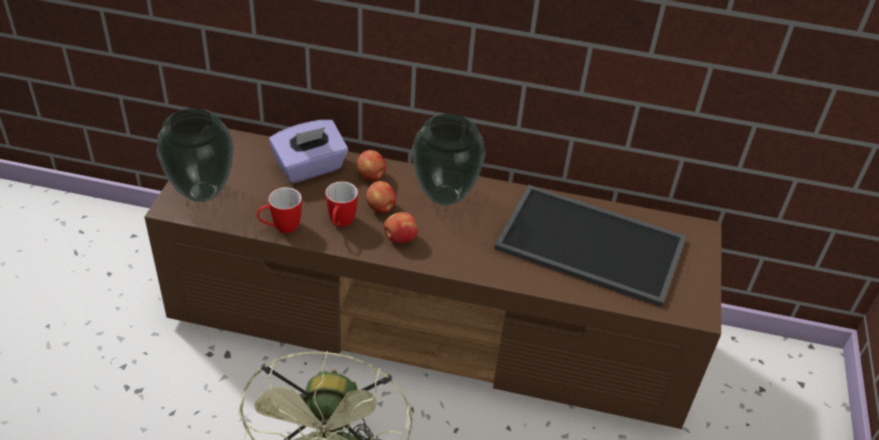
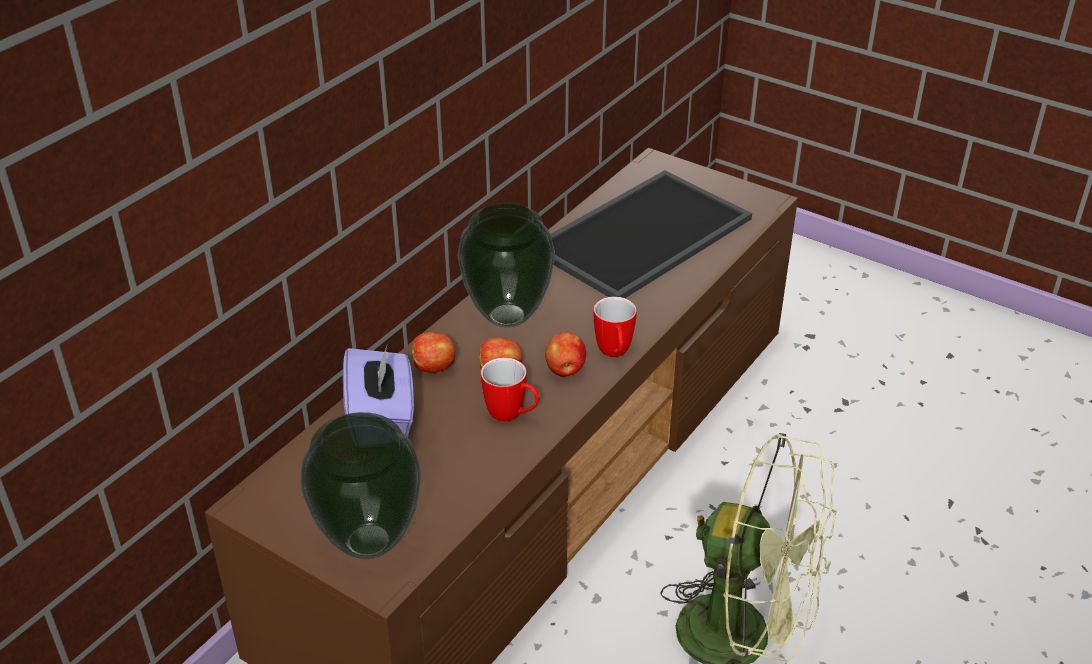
camera: 65 degrees left, 5 degrees down
(280, 228) = (490, 472): mug -> mug (614, 354)

